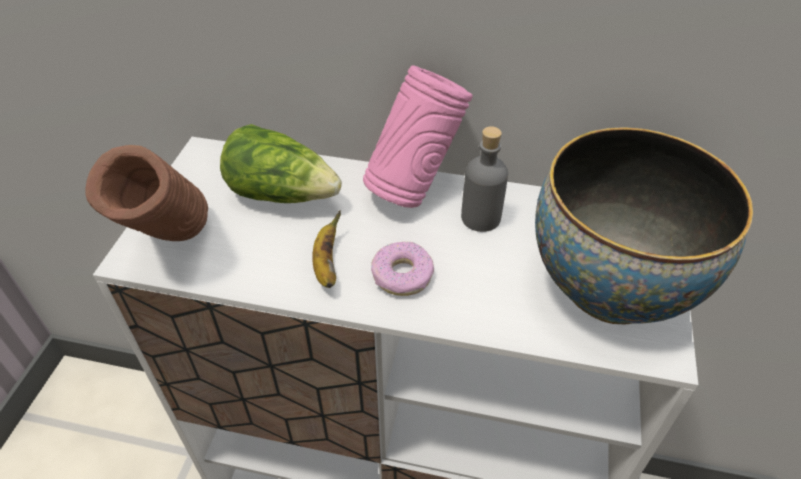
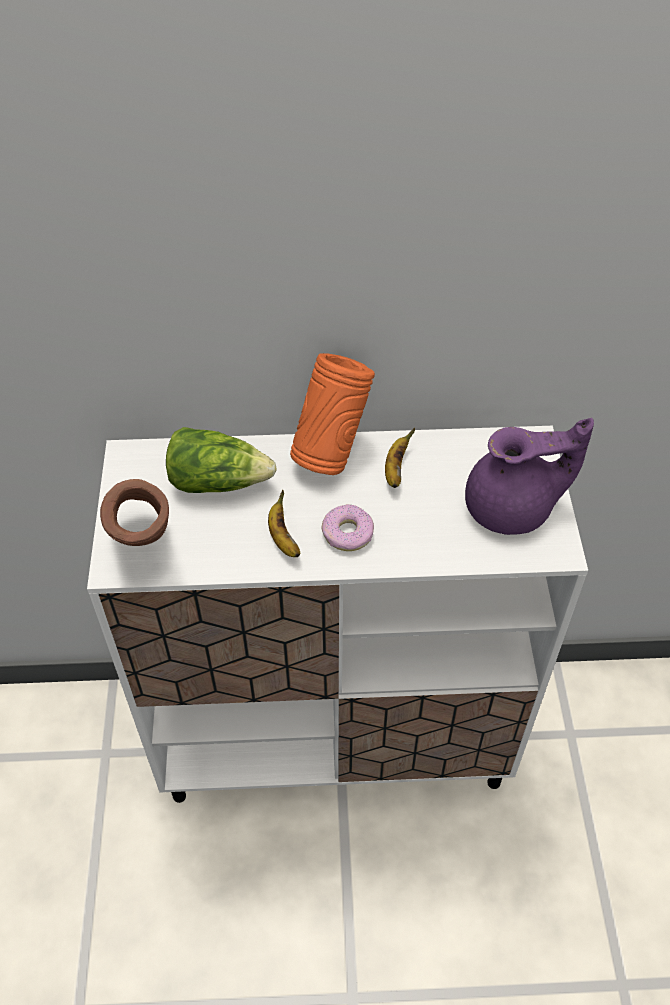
camera: 15 degrees left, 5 degrees up
(414, 188) = (331, 453): pink vase -> orange vase
(481, 218) = (395, 469): grey bottle -> banana
(611, 287) = (512, 508): bowl -> purple teapot

